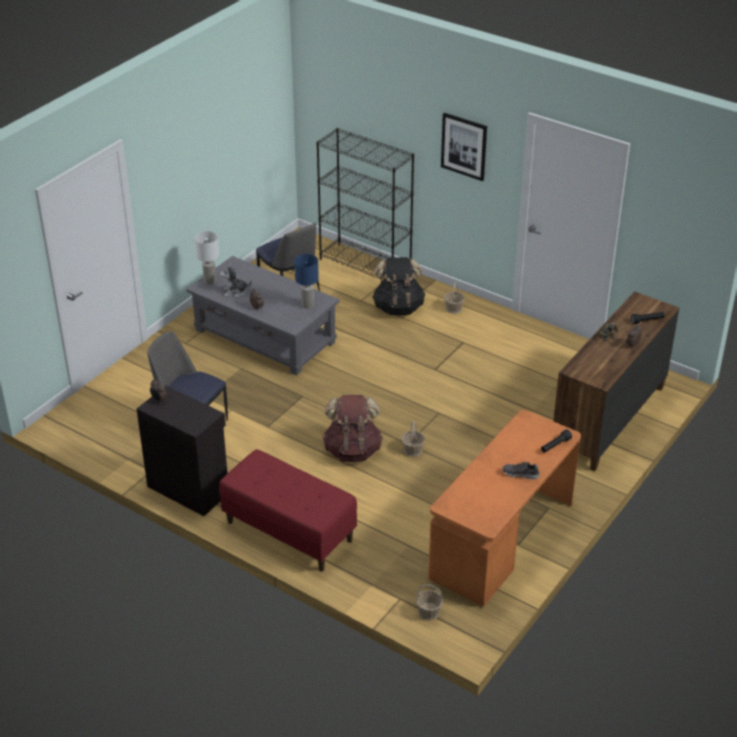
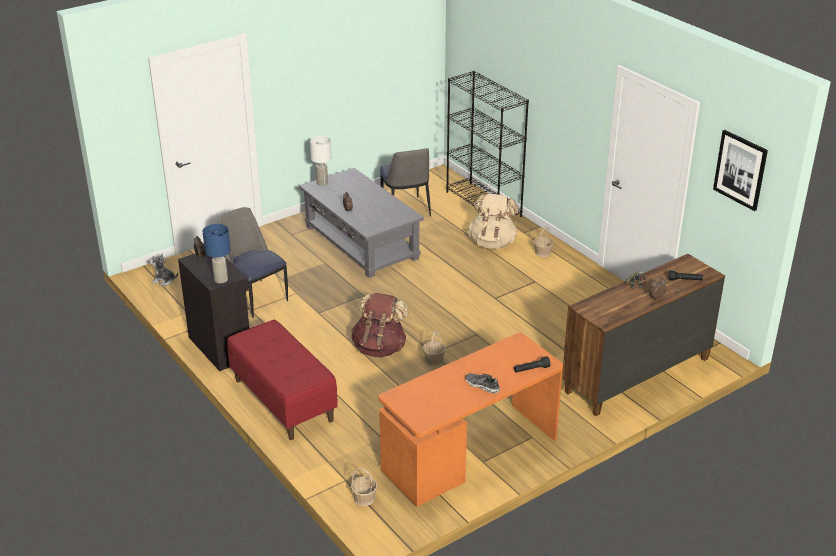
camera: 20 degrees right, 5 degrees down
(235, 292) = (338, 195): plush toy -> plush toy (164, 281)
(308, 305) = (393, 216): blue table lamp -> blue table lamp (221, 280)
(398, 307) = (492, 242): black backpack -> beige backpack
(464, 146) = (567, 95): picture -> picture (740, 169)

